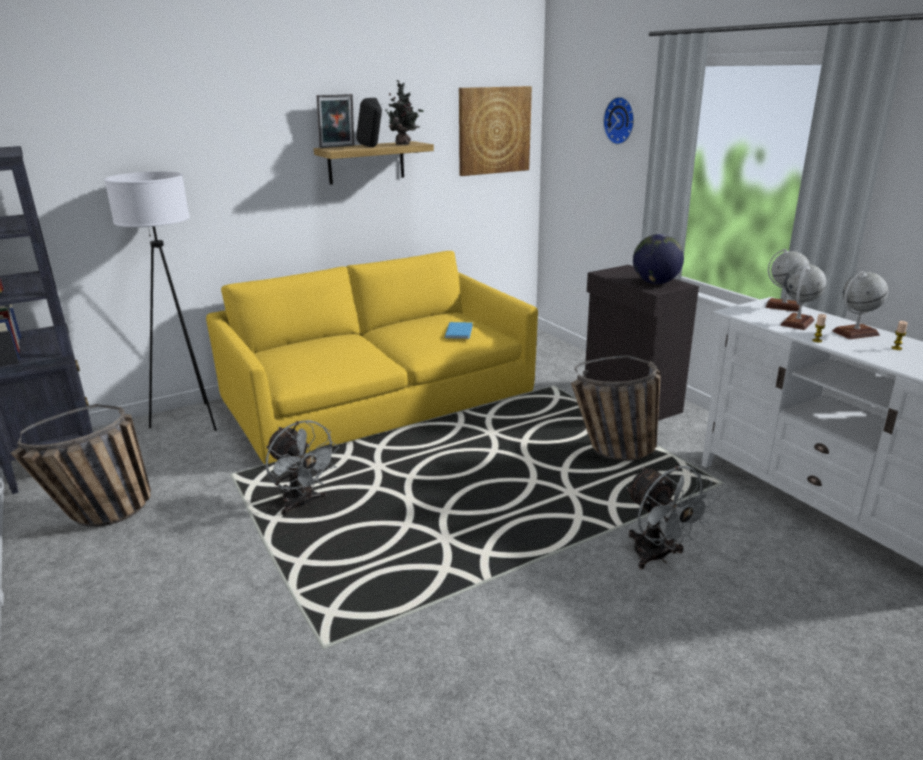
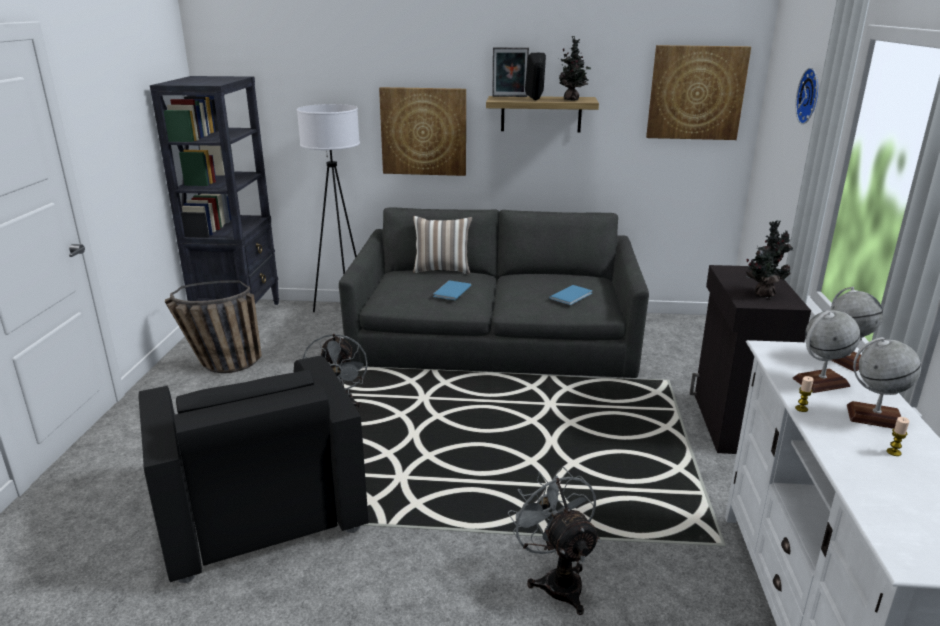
camera: 35 degrees right, 0 degrees up
(248, 194) = (424, 131): none -> picture
(310, 339) = (442, 270): none -> pillow
(339, 625) = (258, 505): none -> black armchair
(348, 355) = (450, 291): none -> blue book
(378, 397) = (495, 339): yellow sofa -> grey sofa
(614, 454) = (644, 468): basket -> none
(655, 283) = (763, 294): globe -> potted plant
(658, 557) = (557, 580): grey fan -> grey fan turned 150 degrees clockwise

